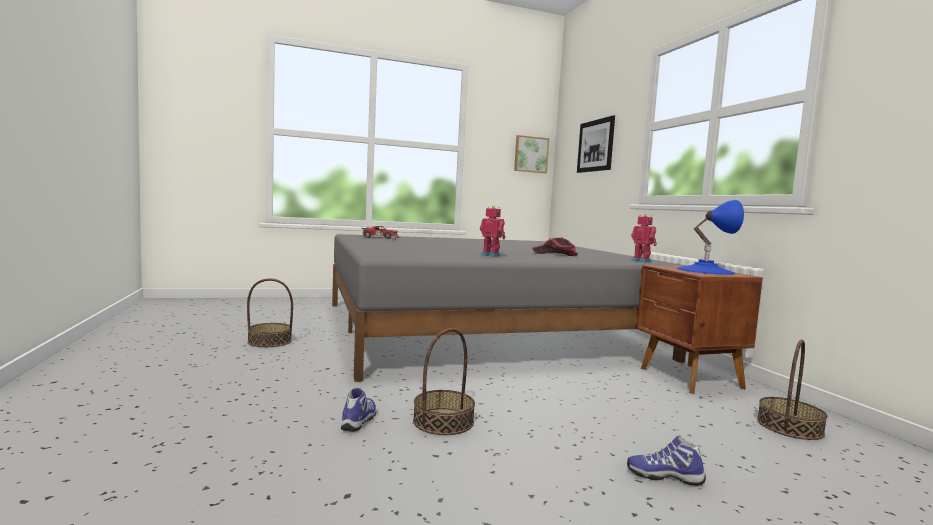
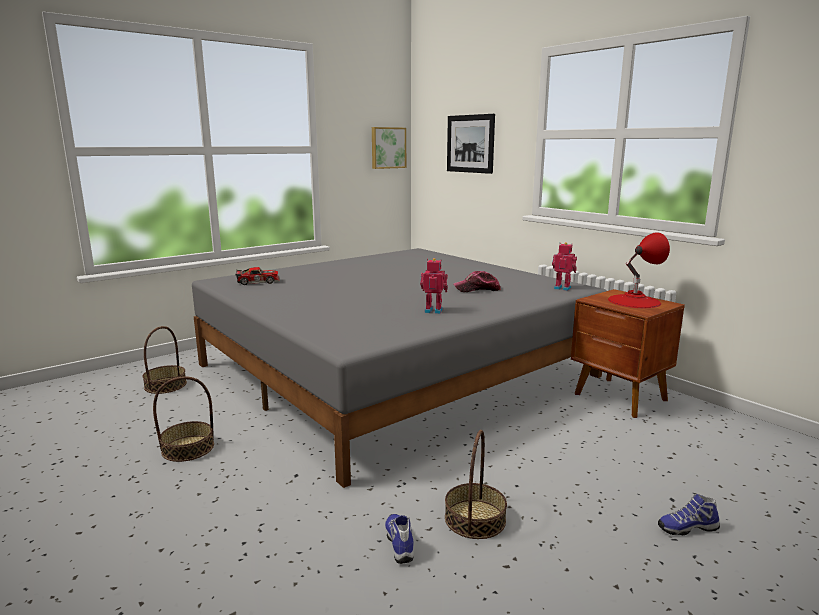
camera: 20 degrees left, 10 degrees up
(705, 270) = (634, 301): blue table lamp -> red table lamp
(789, 426) = (724, 439): basket -> basket (165, 385)

